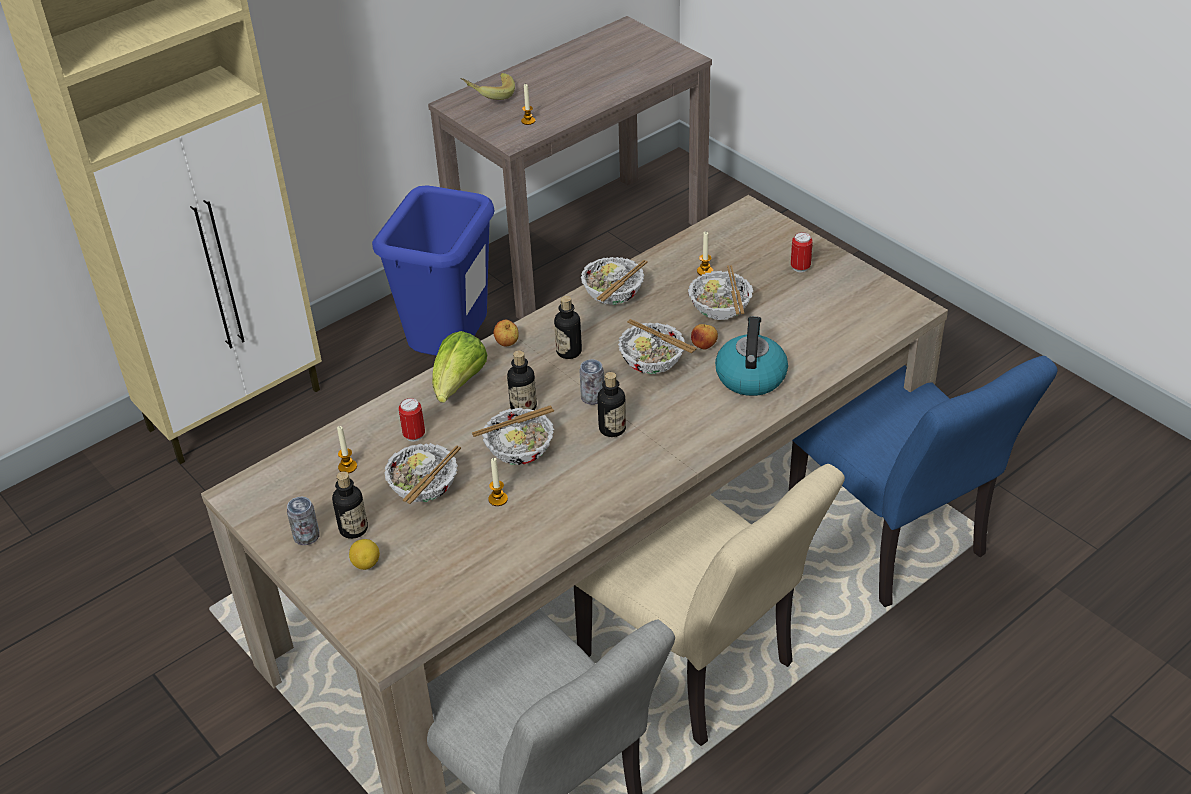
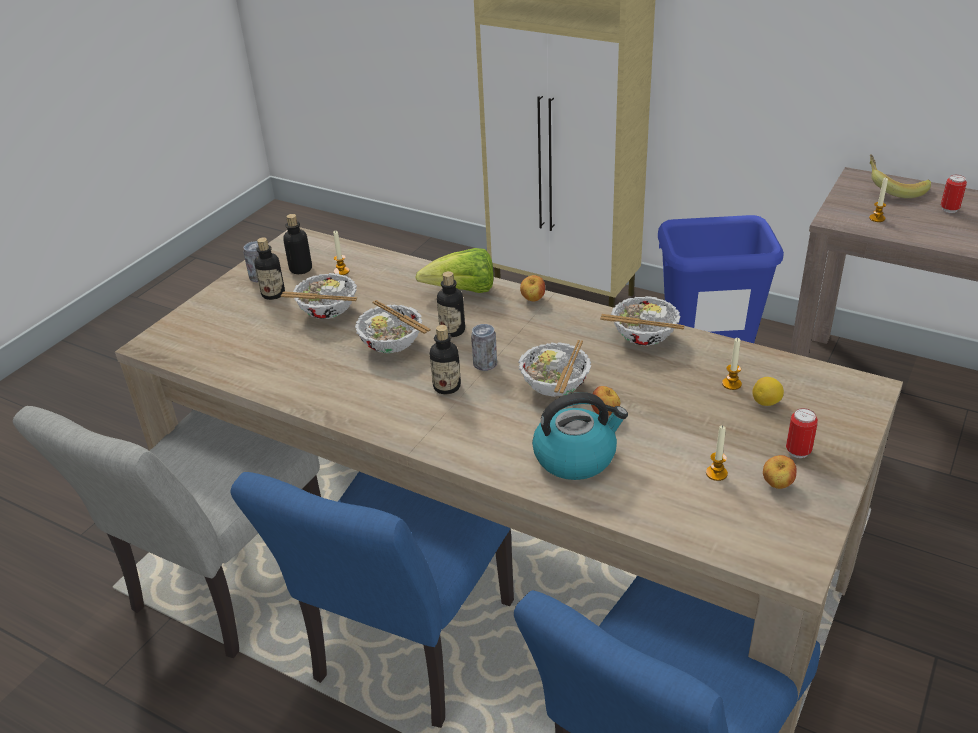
camera: 70 degrees right, 5 degrees down
(366, 564) = (237, 310): lemon -> lemon (766, 403)
(414, 435) = (390, 289): can -> can (949, 209)
(498, 499) = (328, 350): candle -> candle (716, 473)
(569, 351) = (543, 334): bottle -> bottle (301, 269)
(698, 669) = (406, 652): beige chair -> blue chair
(721, 311) = (671, 411): bowl -> none
(830, 289) = (777, 485): none -> apple

